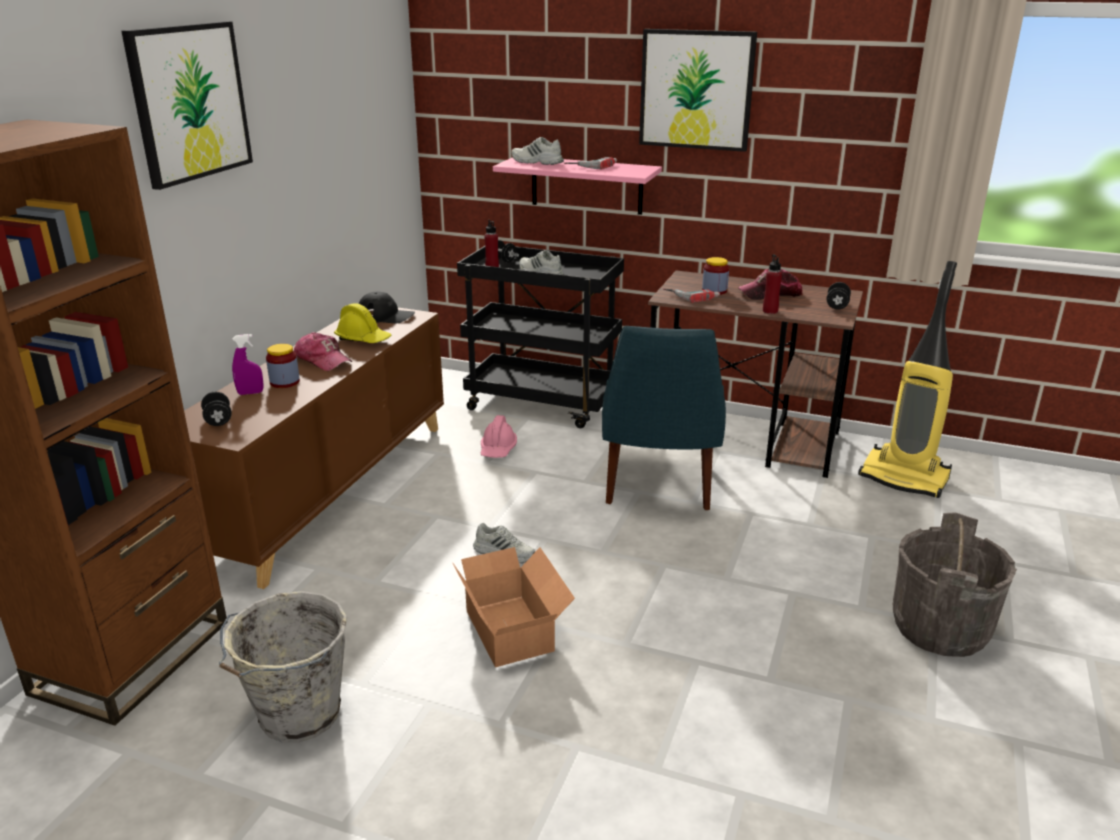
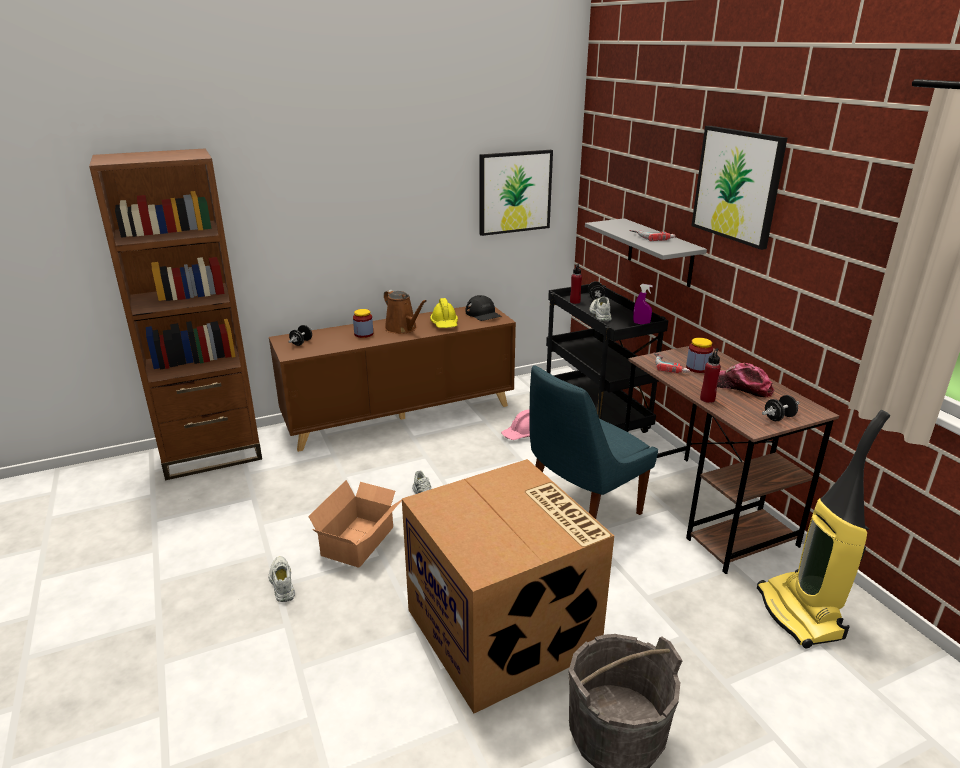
camera: 45 degrees right, 0 degrees up
(189, 102) = (336, 148): picture -> picture (514, 192)
(250, 393) = (339, 334): purple spray bottle -> purple spray bottle (641, 324)
(297, 716) = (218, 520): grey bucket -> none
(323, 360) = (403, 328): cap -> brown watering can
(536, 162) = (621, 226): white shoe -> white shoe (281, 583)
(586, 185) = (660, 252): pink shelf -> grey shelf
(761, 614) = (504, 630): none -> cardboard box

